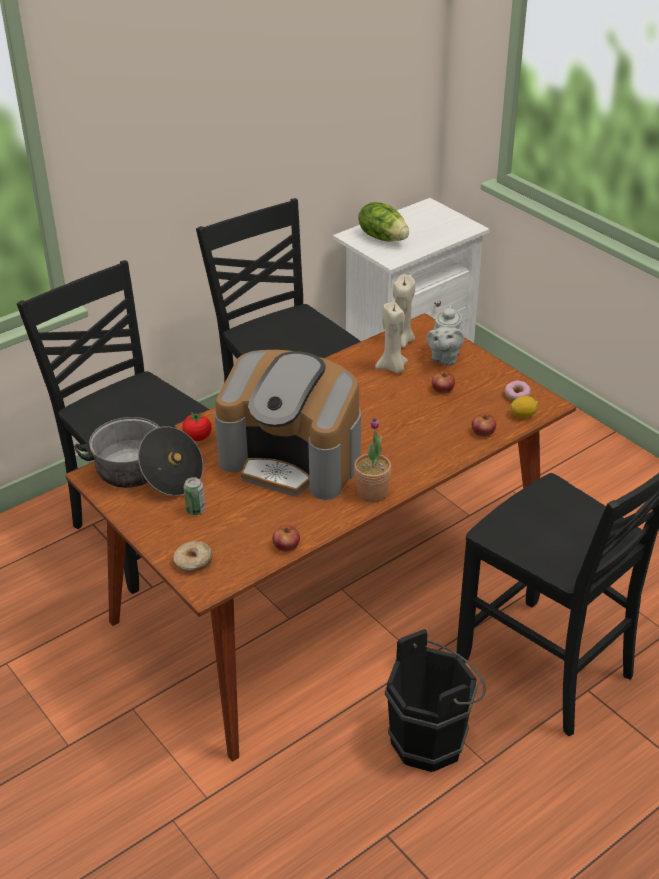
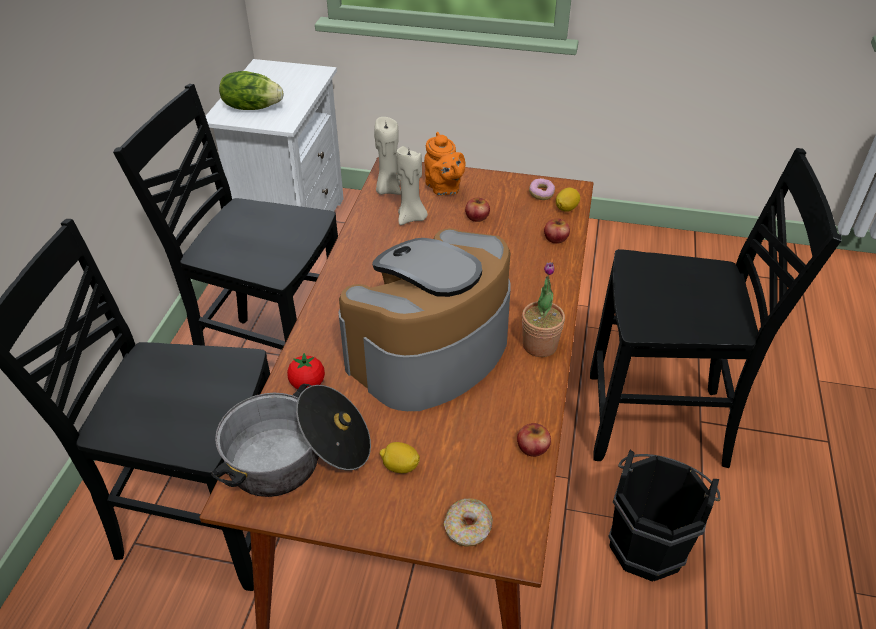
camera: 40 degrees left, 5 degrees up
(195, 510) = (400, 466): can -> lemon
(293, 459) = (430, 353): coffee machine -> coffee machine turned 150 degrees clockwise
(444, 358) = (444, 188): grey teapot -> orange teapot

